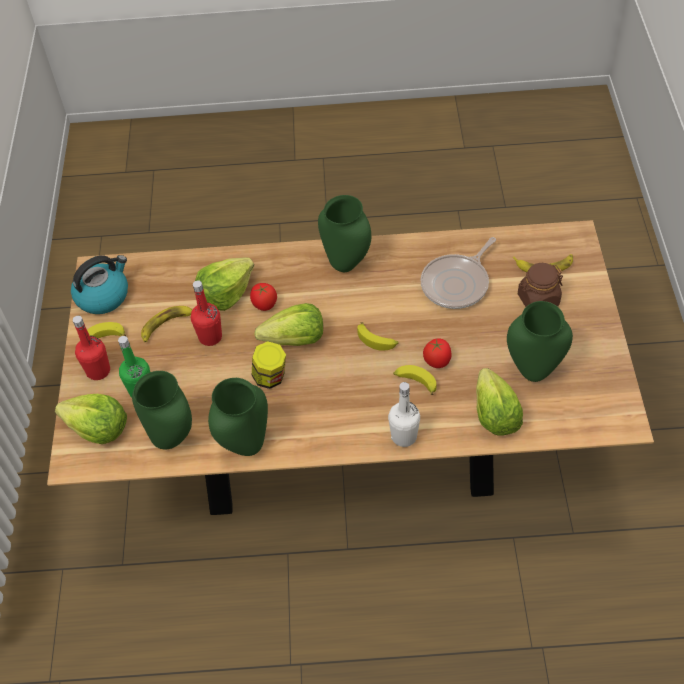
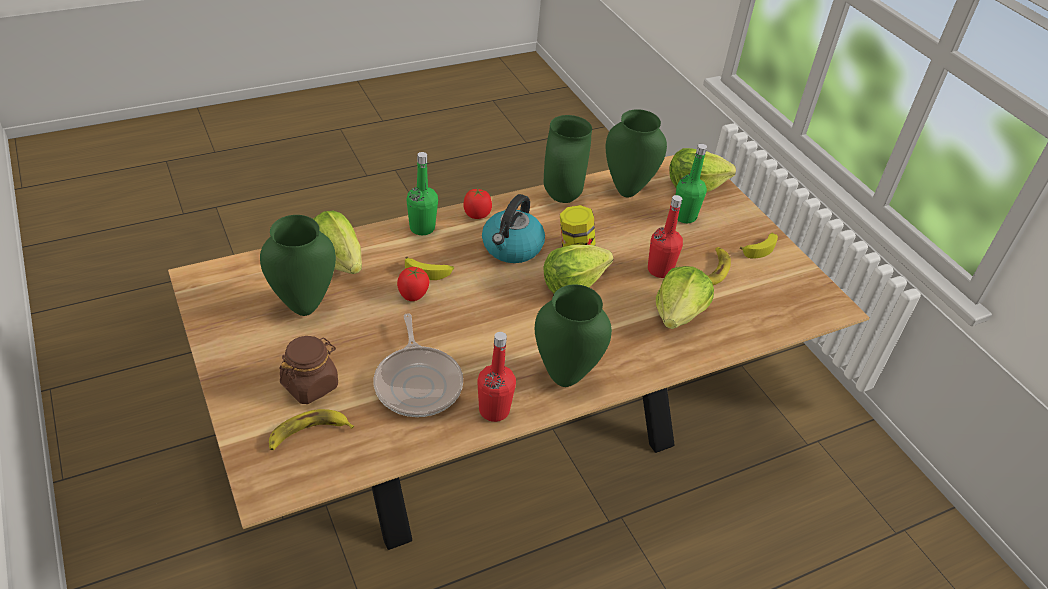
camera: 150 degrees right, 10 degrees down
(98, 371) = (737, 223): red bottle -> red bottle (494, 410)
(103, 295) = (800, 284): kettle -> kettle (512, 248)
(264, 305) = (628, 311): tomato -> tomato (477, 215)
(377, 340) = (486, 301): banana -> none
(404, 436) = (422, 228): white bottle -> green bottle
(457, 283) = (418, 383): frying pan -> frying pan turned 150 degrees clockwise

